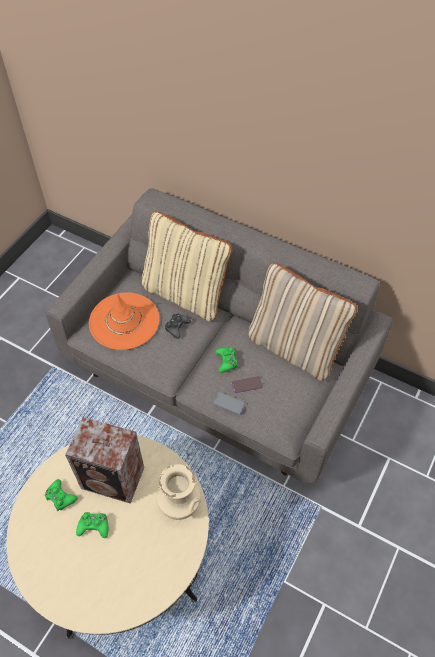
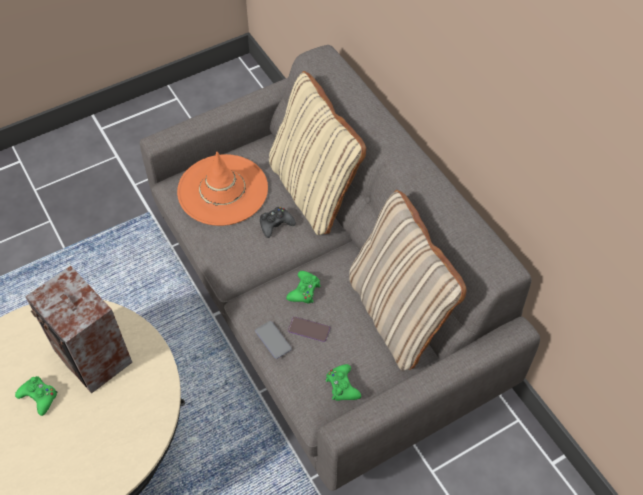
camera: 30 degrees right, 0 degrees up
(60, 497) = (28, 348): green game controller -> green game controller (342, 386)
(179, 506) = (139, 425): beige vase -> none

